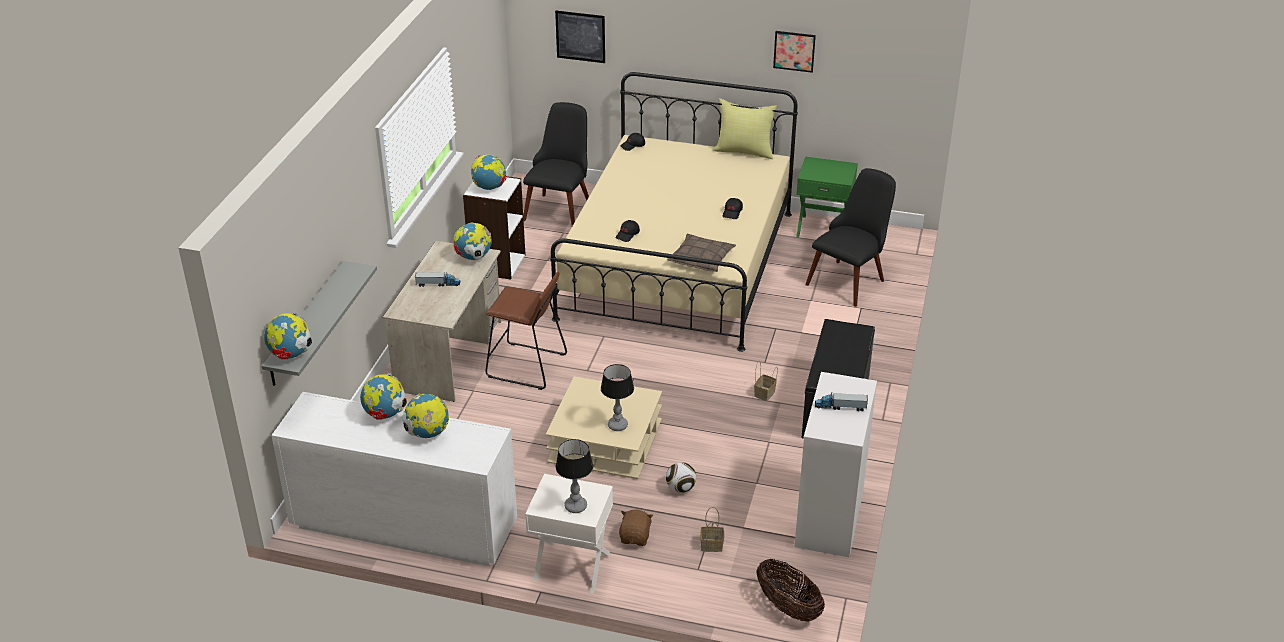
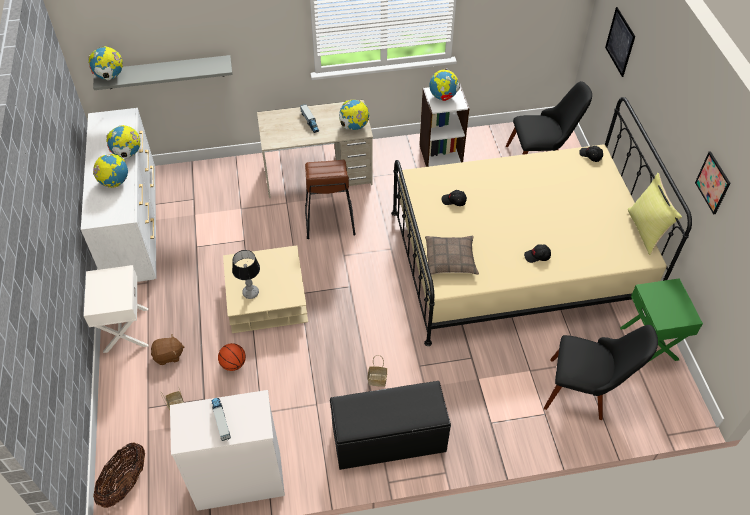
camera: 65 degrees right, 15 degrees up
(575, 507) = (101, 296): table lamp -> none
(680, 488) = (233, 364): football -> basketball

